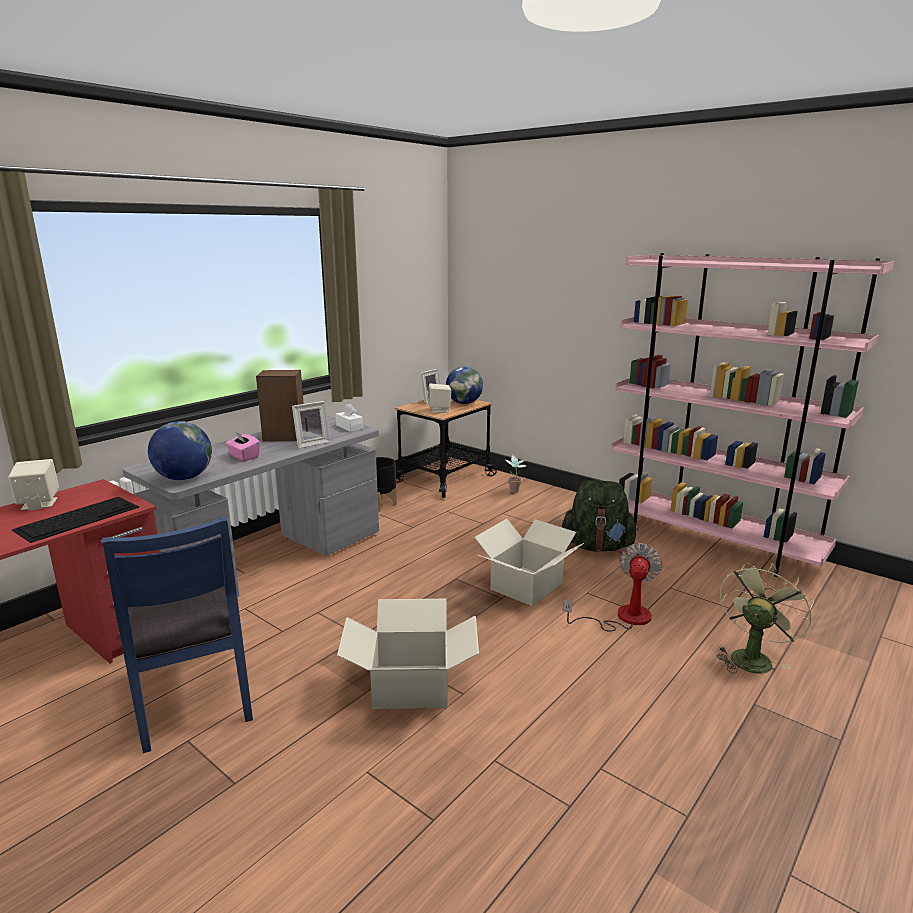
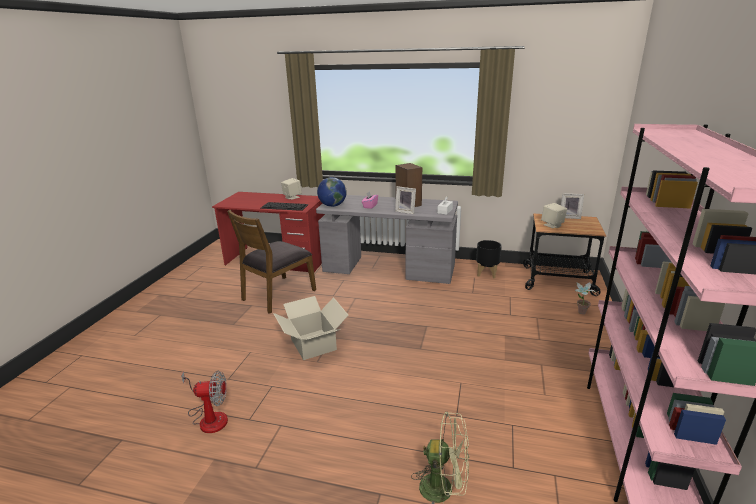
camera: 65 degrees right, 5 degrees up
(192, 694) = (278, 294): blue chair -> brown chair
(464, 403) = (584, 227): globe -> none
(527, 586) = (444, 354): cardboard box -> none
(597, 547) = (538, 373): green backpack -> none
(622, 618) = (441, 406): fan -> fan (209, 417)

